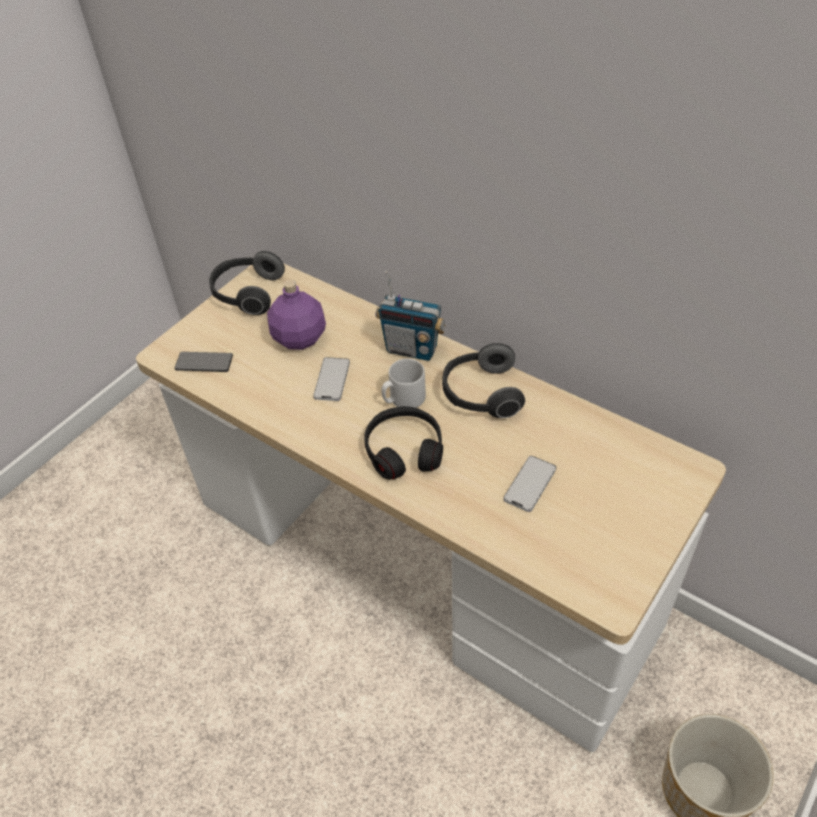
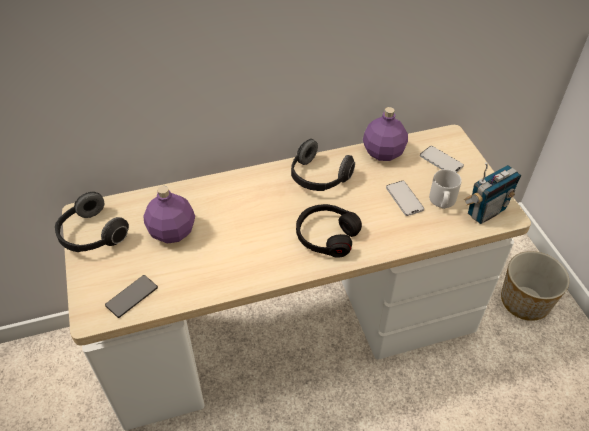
camera: 55 degrees left, 0 degrees up
(332, 380) = (230, 236): phone -> phone (441, 161)
(403, 399) = (285, 213): grey mug -> grey mug (442, 201)
(412, 349) = (248, 185): radio -> radio (485, 211)
(585, 425) = (384, 153): none -> purple bottle

